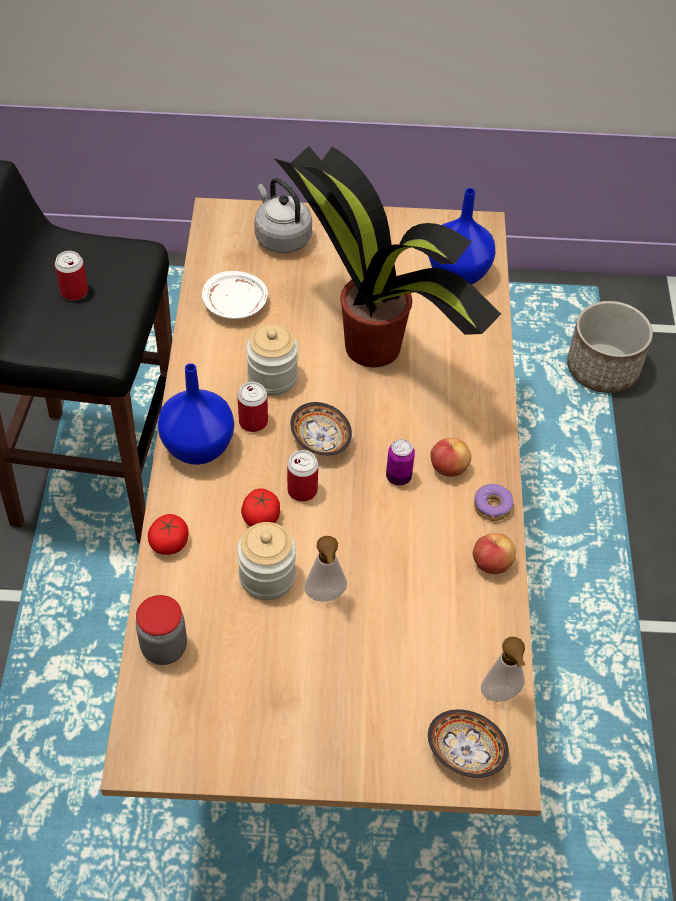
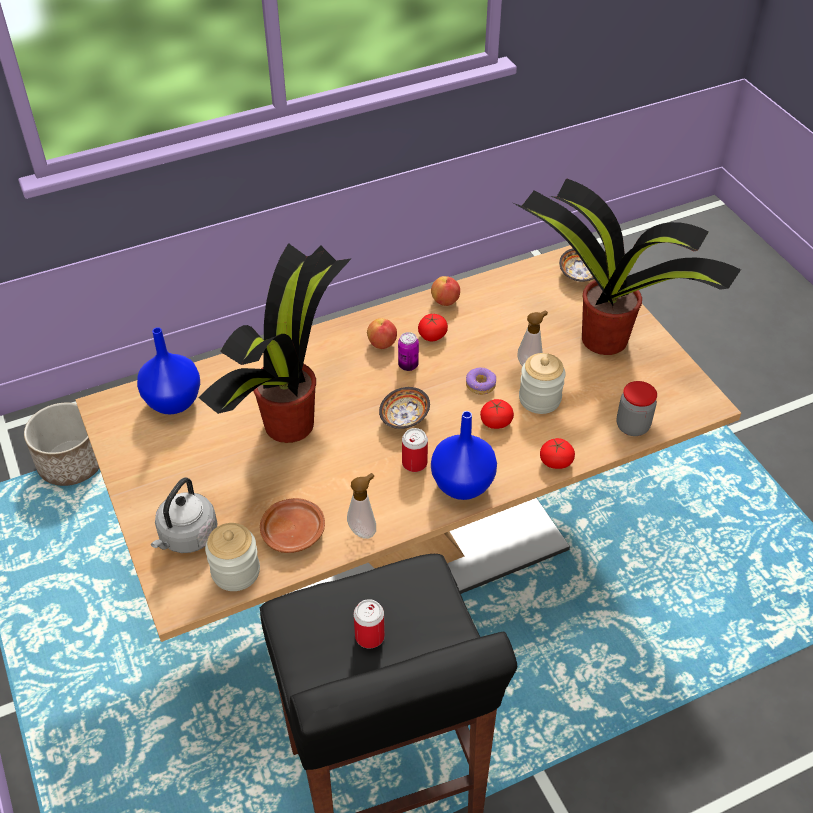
camera: 115 degrees left, 5 degrees down
(235, 304) = (293, 532): white plate -> brown plate
(272, 377) = (361, 471): jar -> jar (235, 571)
(302, 490) = (456, 410): can -> none
(327, 706) = (602, 337): none -> potted plant
(436, 522) = (432, 335): none -> tomato
(492, 507) = (399, 314): donut -> donut (481, 385)
(501, 696) = (532, 271): soap dispenser -> soap dispenser (364, 529)

